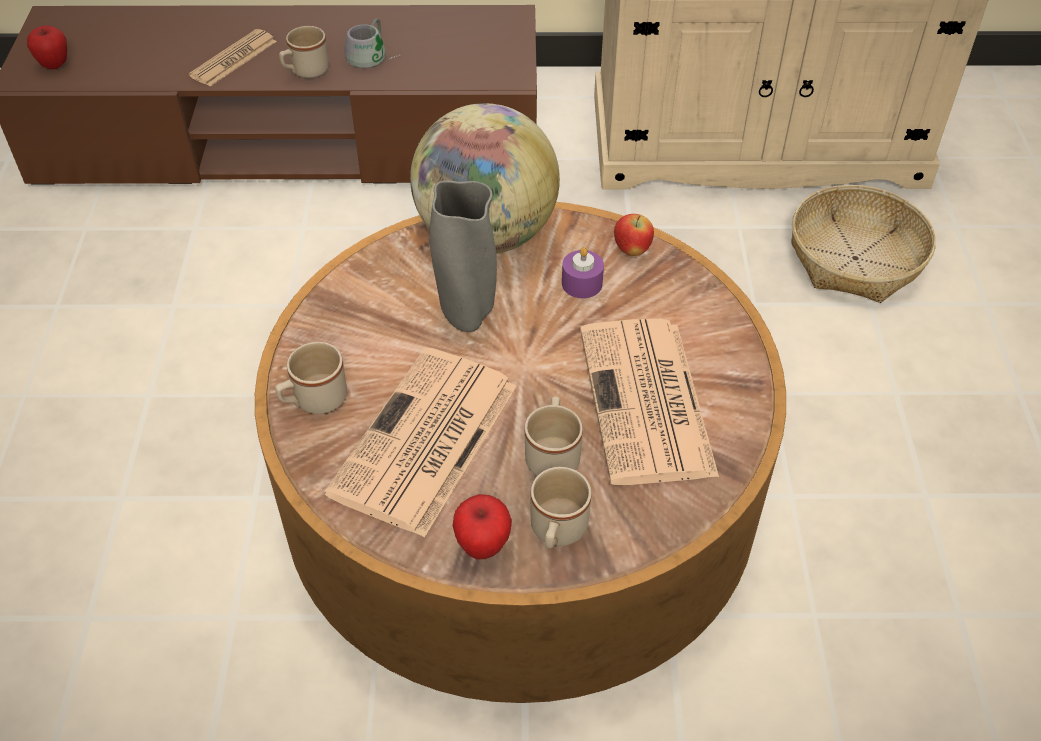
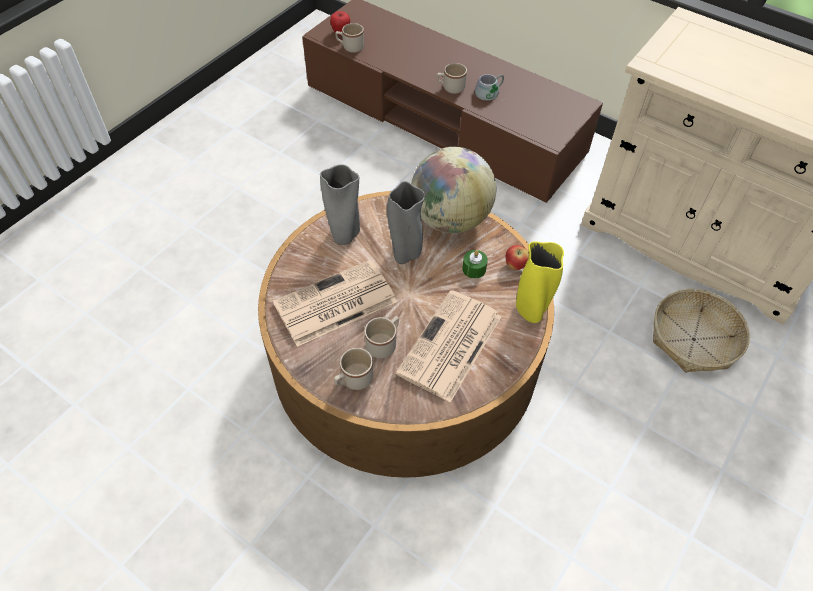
camera: 35 degrees right, 5 degrees up
(234, 59) = (422, 65): newspaper -> none
(313, 401) = (305, 257): beige mug -> beige mug (350, 47)
(348, 338) = (344, 236): none -> grey vase
(483, 546) = (317, 366): apple -> none
(582, 283) = (474, 269): purple candle -> green candle
(709, 297) = (531, 312): none -> yellow vase

